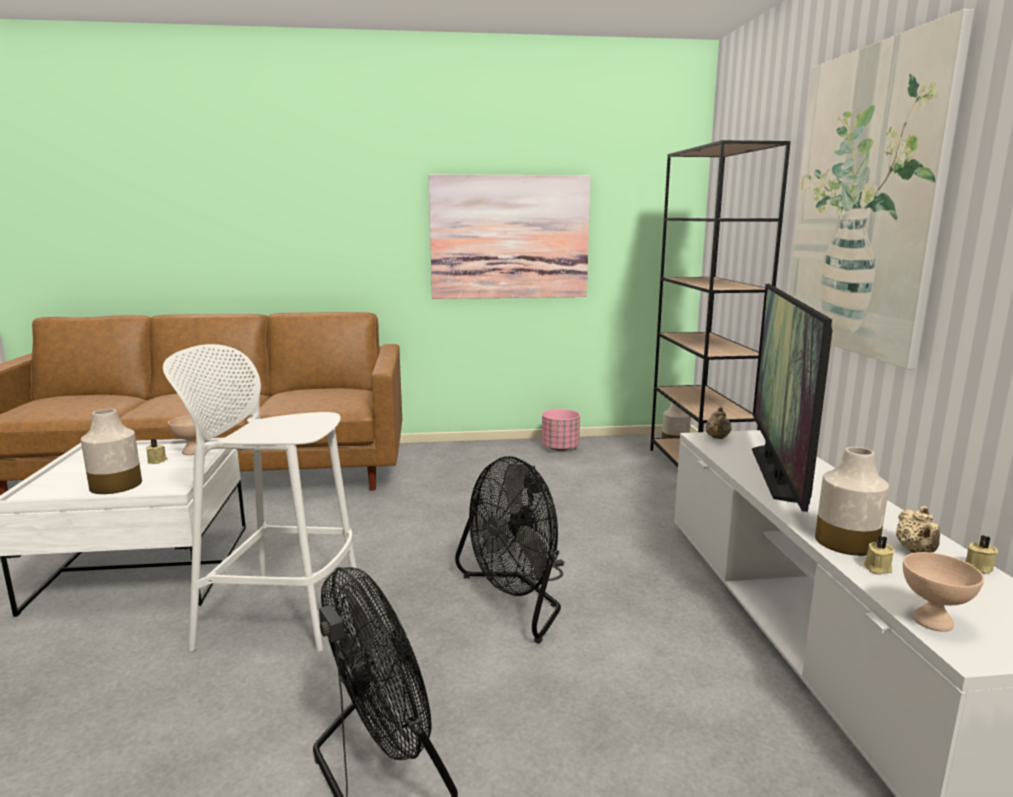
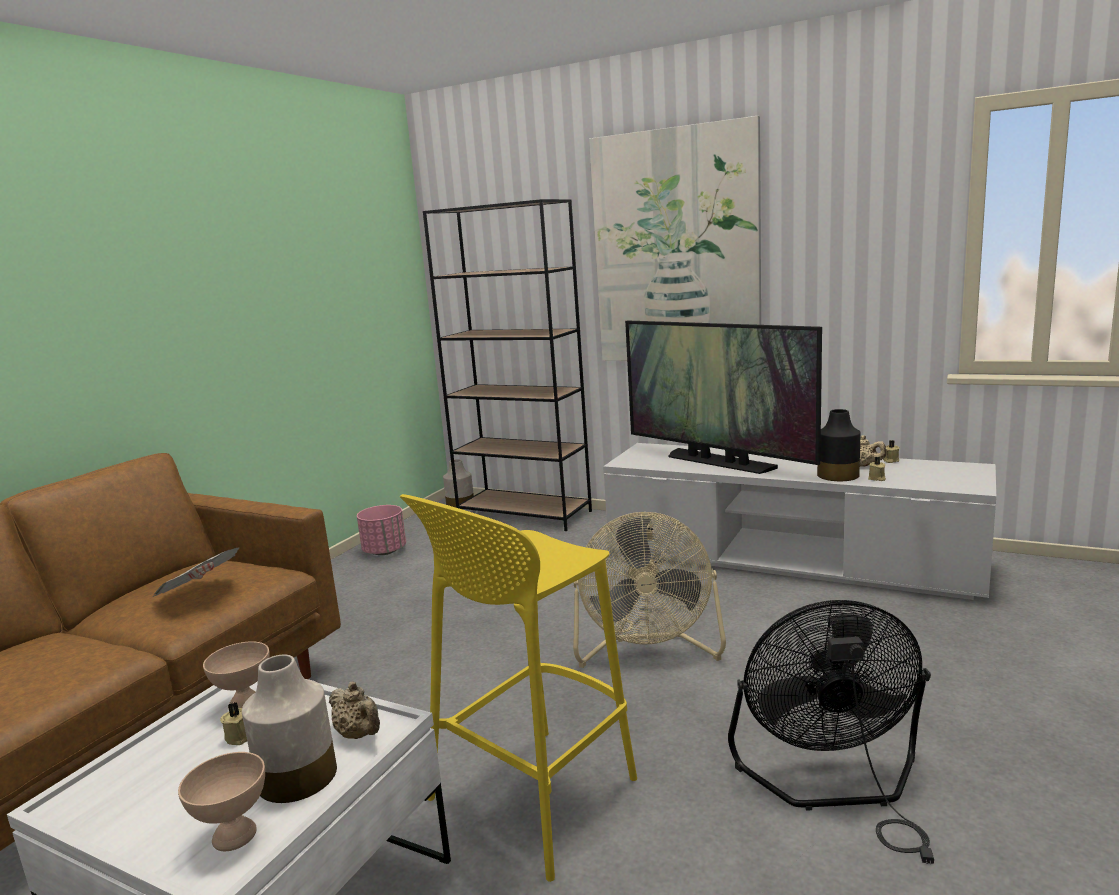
camera: 55 degrees left, 0 degrees up
(280, 614) = (535, 796): white stool -> yellow stool
(311, 400) = (200, 593): none -> newspaper
(509, 237) = (274, 318): picture -> none
(519, 596) = (642, 649): black fan -> beige fan
(717, 438) = (631, 459): beige teapot -> beige teapot (359, 734)
(847, 541) = (838, 475): beige vase -> black vase
(931, 621) = (941, 485): beige bowl -> beige bowl (233, 837)

